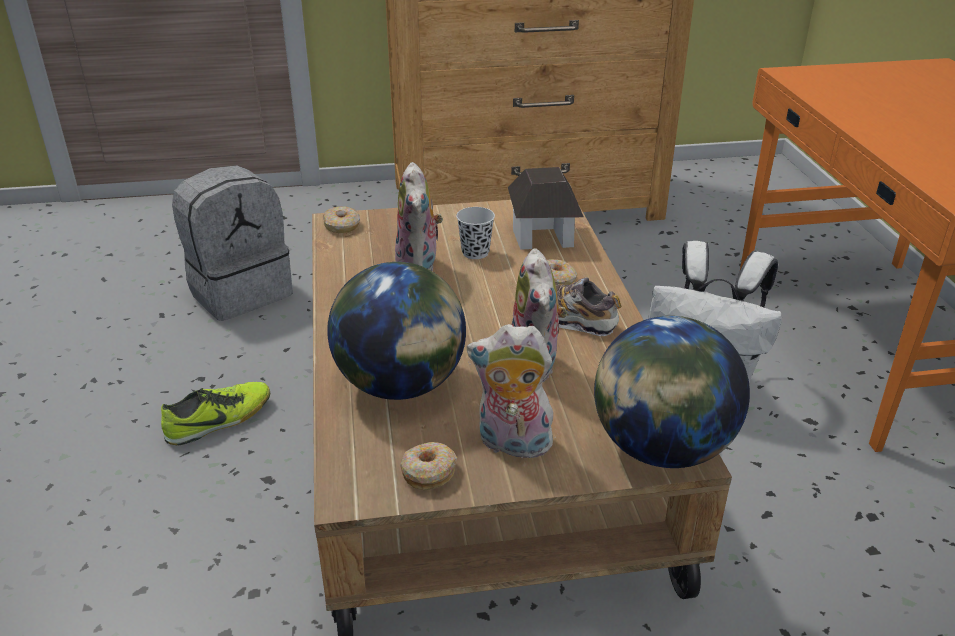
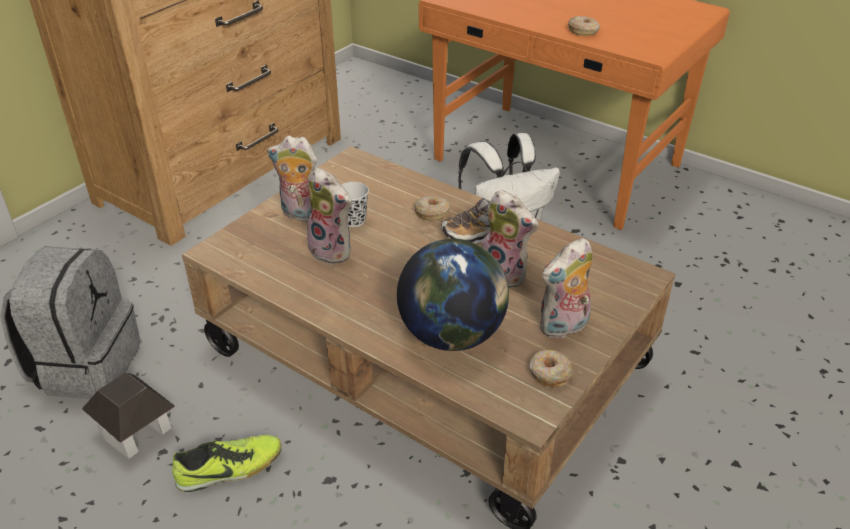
camera: 45 degrees left, 5 degrees up
(220, 421) = (230, 469): shoe -> shoe turned 60 degrees clockwise
(342, 226) = (225, 251): donut -> donut (583, 31)
(440, 228) = (301, 215): none -> plush toy
(542, 236) = (378, 186): toy house -> toy house (136, 432)
(661, 448) = (629, 280): globe -> none

